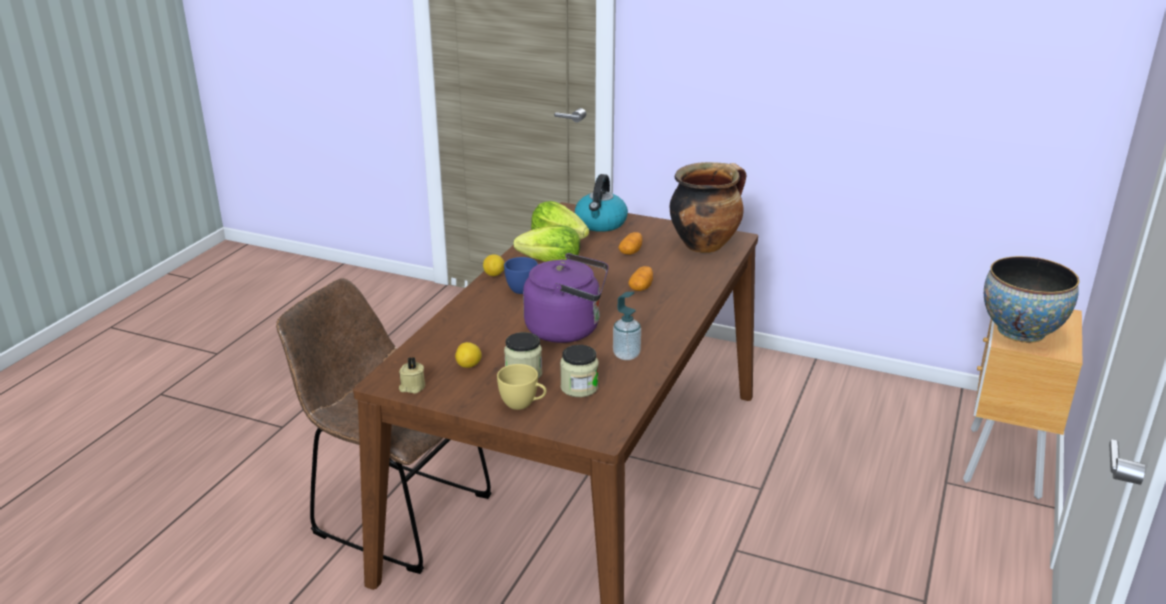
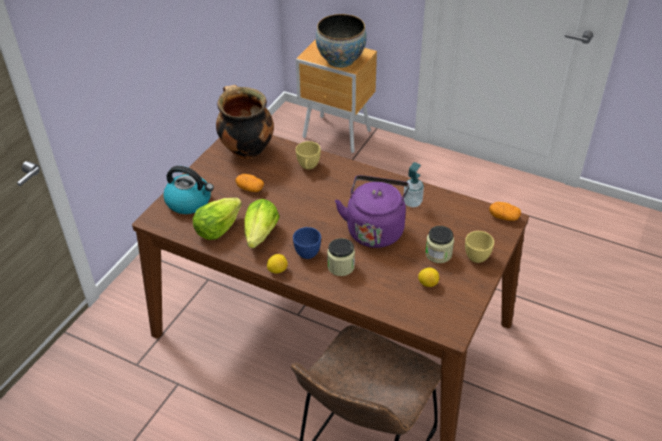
camera: 85 degrees left, 15 degrees up
(412, 387) = (459, 315): beige candle -> none
(579, 387) = (455, 227): jar -> jar (341, 266)
(641, 287) = (313, 188): potato -> potato (503, 217)
(682, 282) = (308, 167): none -> yellow cup

